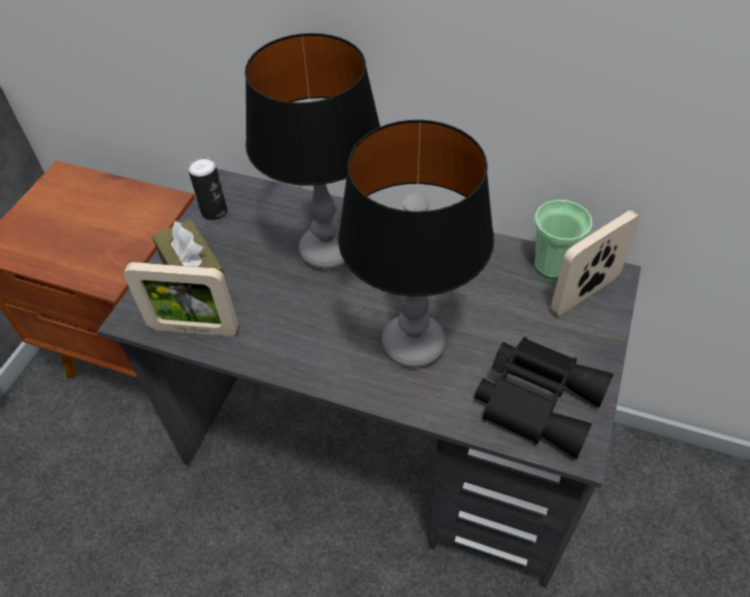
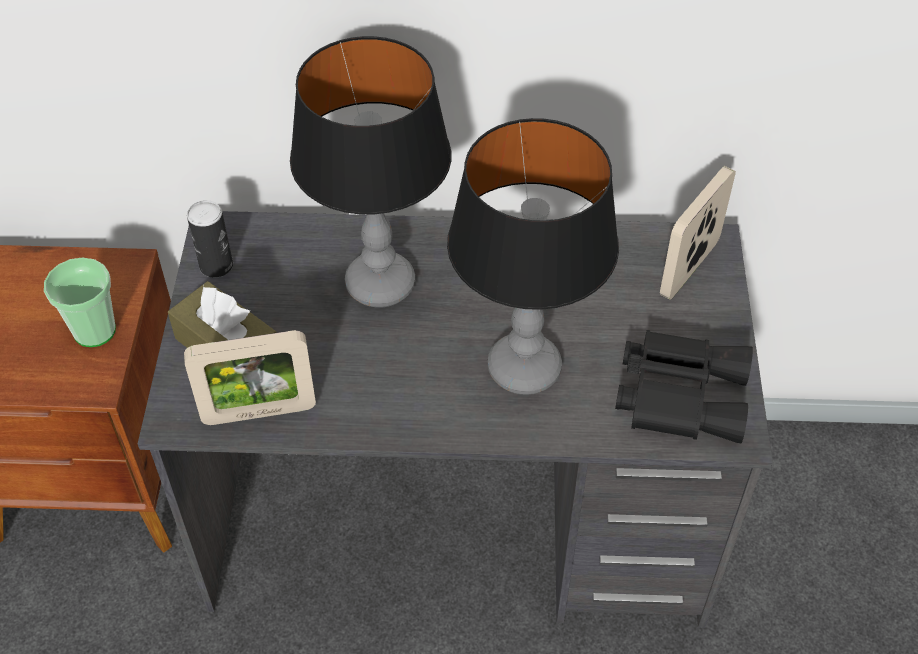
camera: 20 degrees left, 0 degrees up
(552, 265) = (643, 244): cup -> cup (94, 331)

